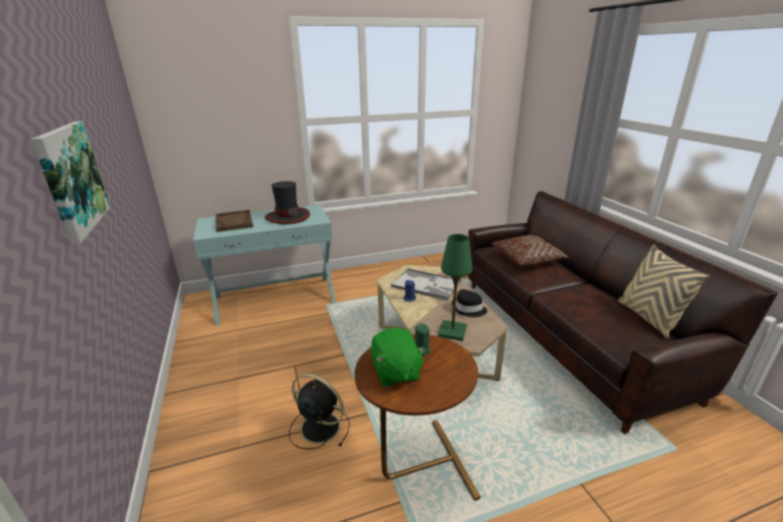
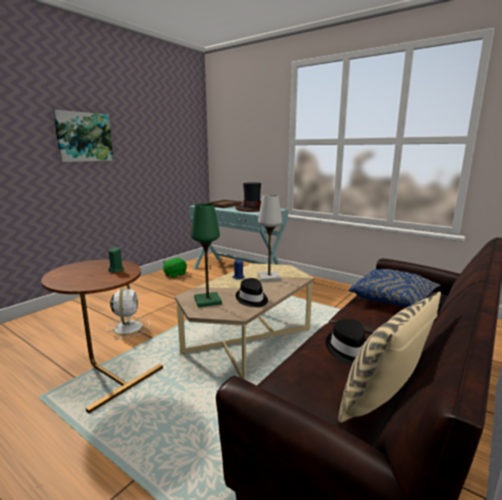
camera: 55 degrees right, 10 degrees down
(319, 427) = (128, 327): black fan -> white fan
(395, 372) = (84, 269): green plush toy -> green plush toy (174, 274)
(426, 285) = (269, 277): tray -> white table lamp
(527, 259) = (393, 300): brown pillow -> blue pillow
(591, 303) = (348, 349): none -> black hat

